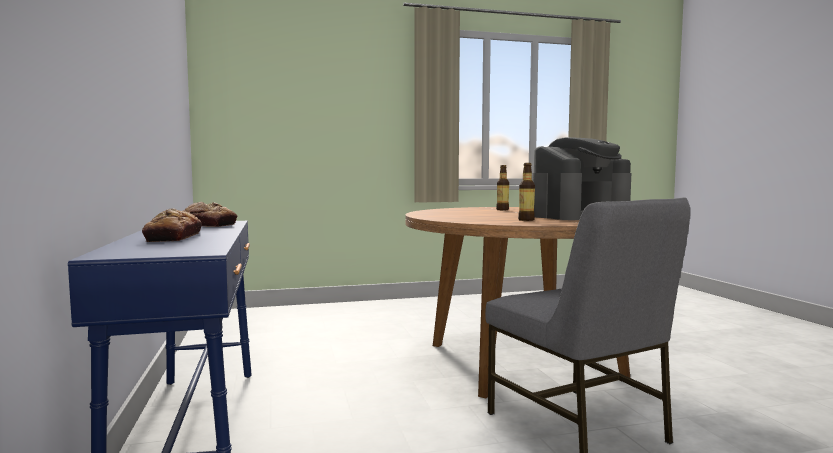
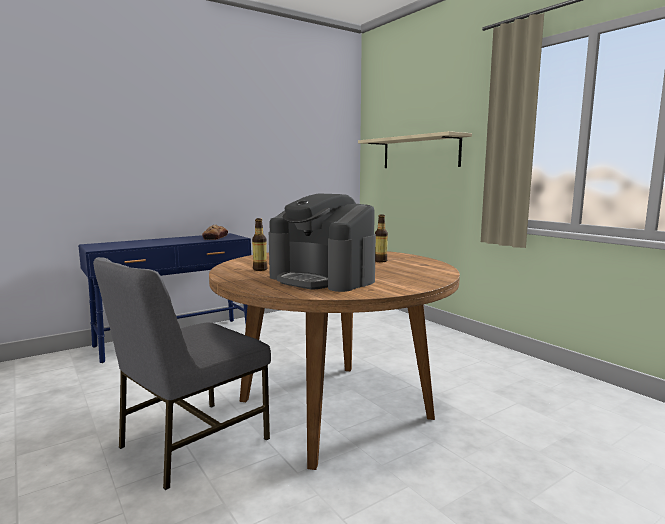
camera: 70 degrees right, 5 degrees up
(173, 237) = (151, 241): bread -> none
(312, 113) = (420, 152): none -> beige shelf

